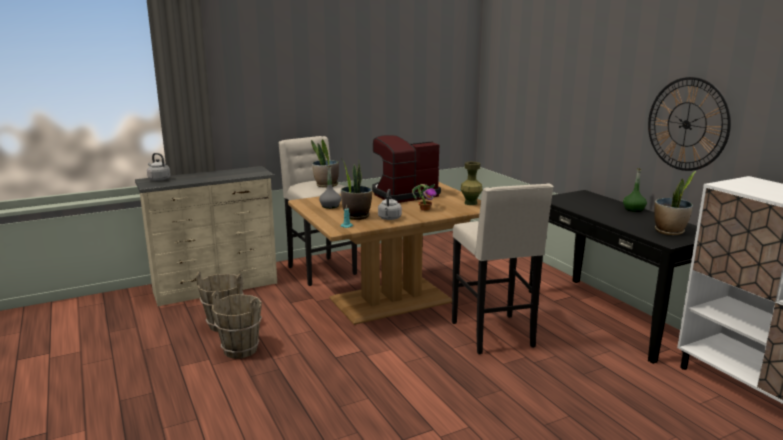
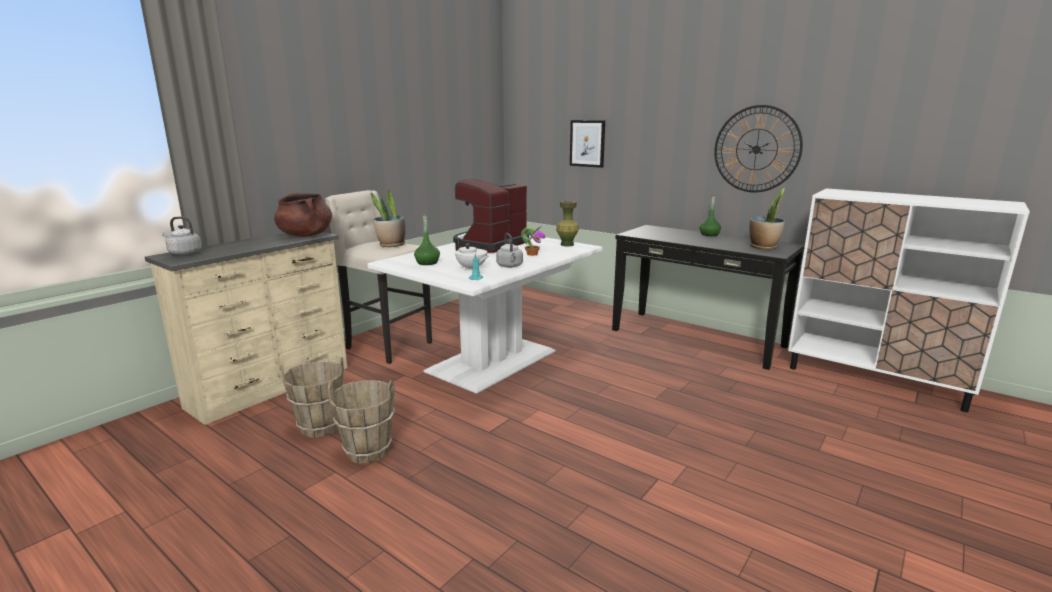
camera: 25 degrees left, 0 degrees up
(251, 172) = (306, 235): none -> brown cooking pot
(330, 206) = (427, 263): grey bottle -> green bottle
(356, 216) = (471, 268): potted plant -> white teapot
(392, 300) = (493, 361): brown dining table -> white dining table
(494, 335) = (622, 374): beige stool -> none
(542, 100) = (587, 143): none -> picture

